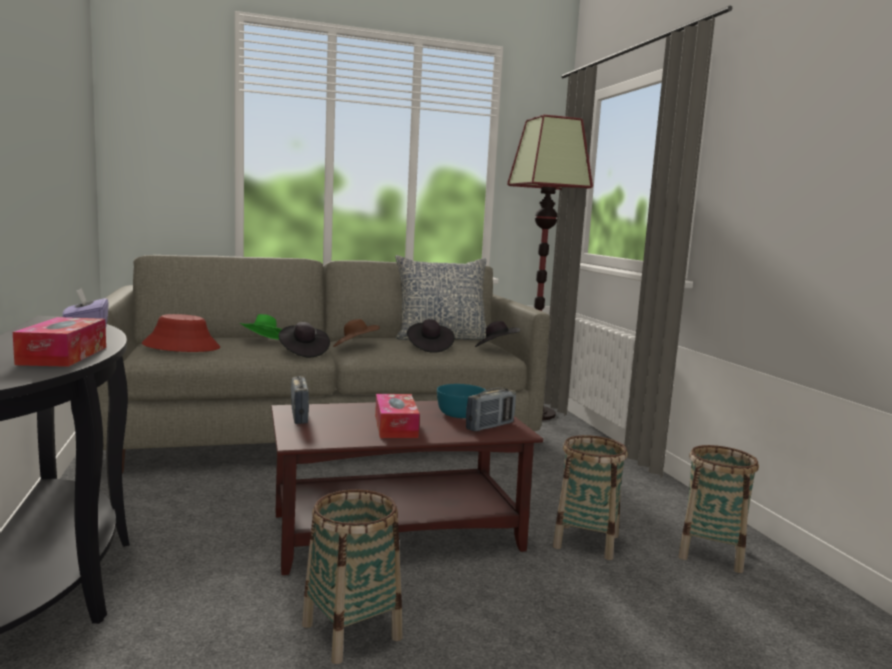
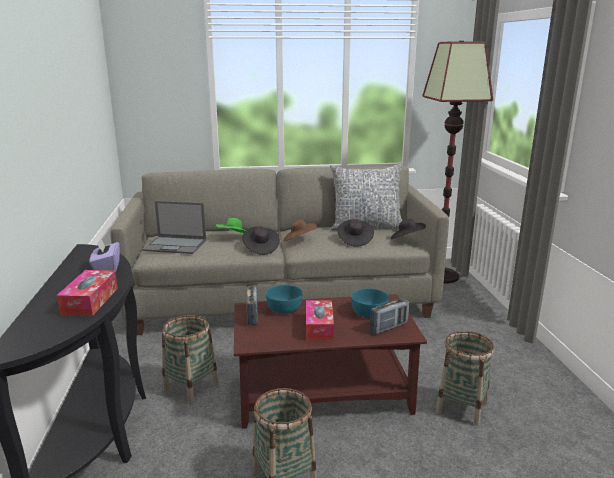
camera: 10 degrees right, 10 degrees up
(181, 346) = (176, 245): red hat -> laptop
(343, 410) = (283, 308): none -> turquoise bowl
(711, 553) = (559, 423): basket -> basket (191, 387)

